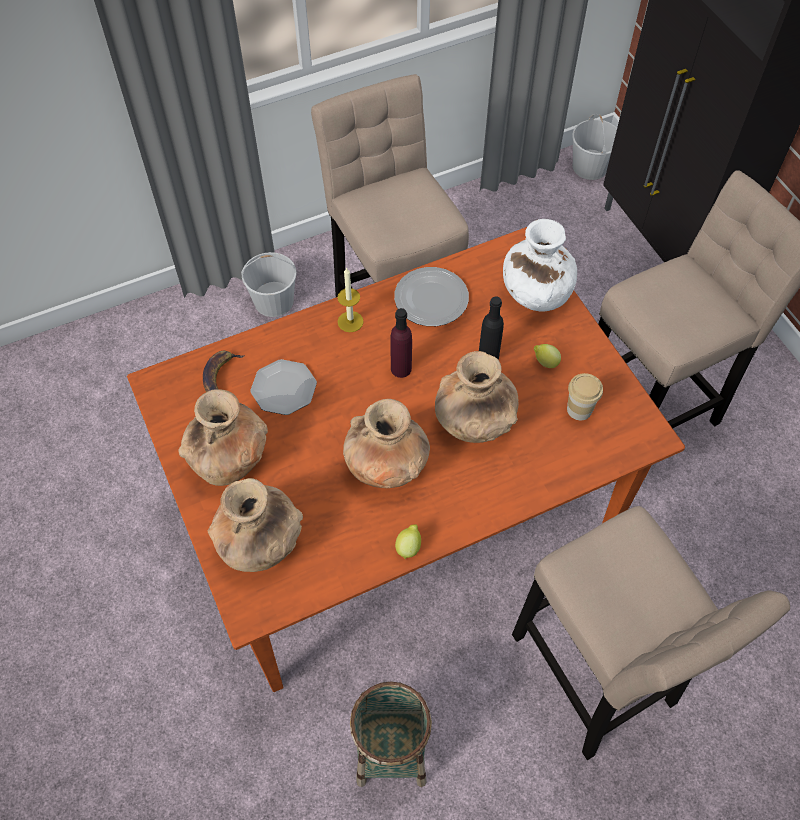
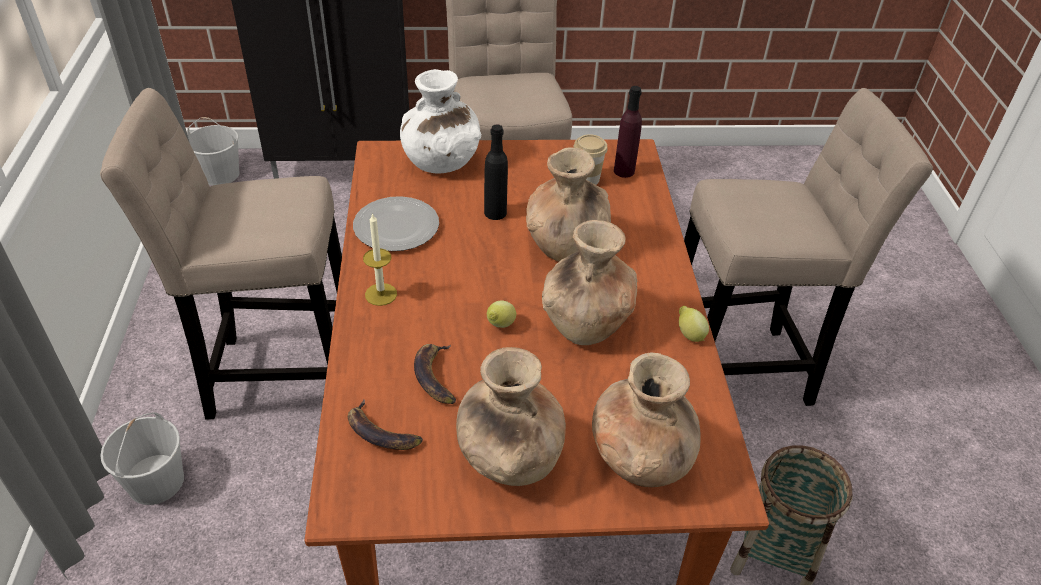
camera: 70 degrees left, 15 degrees down
(284, 388) = (435, 376): plate -> banana
(401, 369) = (470, 275): purple bottle -> purple bottle (624, 171)
(545, 362) = (524, 181): lemon -> lemon (500, 325)

